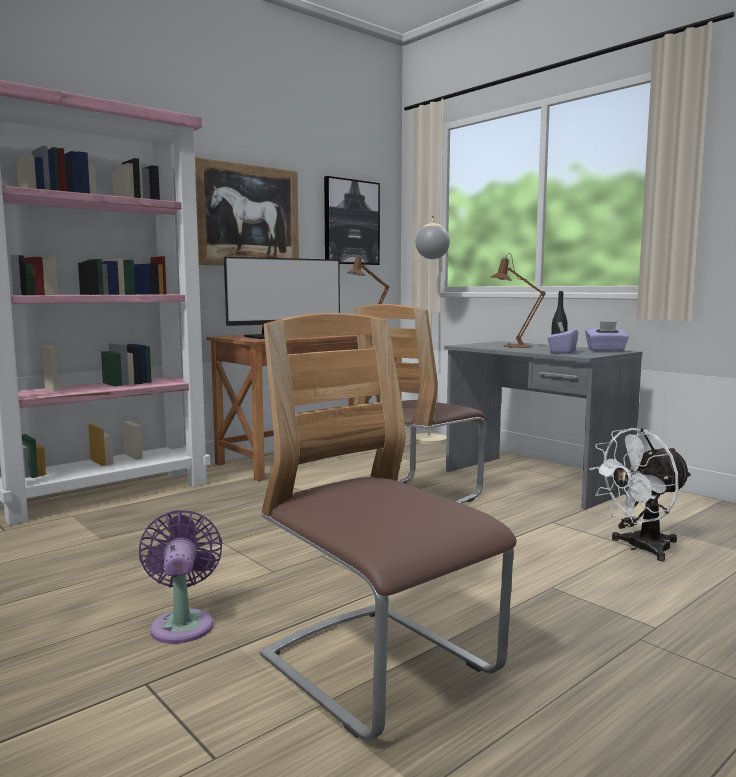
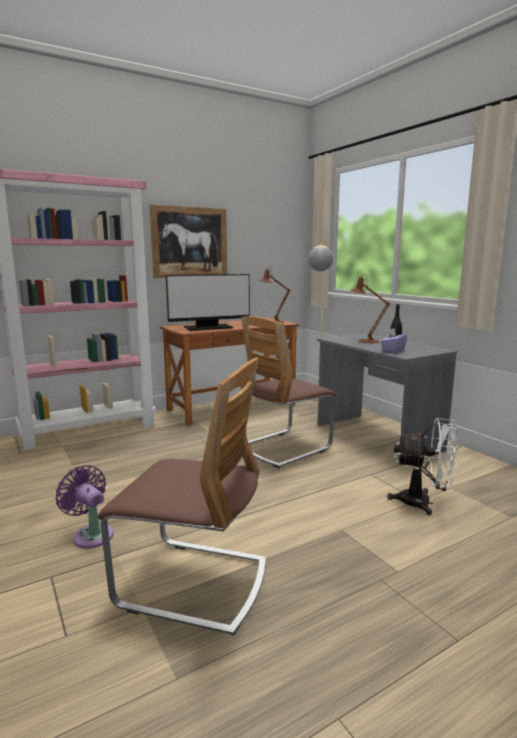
camera: 10 degrees right, 5 degrees up
(183, 623) = (91, 534): purple fan -> purple fan turned 45 degrees counterclockwise
(351, 222) = (267, 242): picture -> none
(379, 669) = (193, 583): chair -> chair turned 135 degrees clockwise
(606, 350) = (429, 349): purple tissue box -> none
(640, 548) = (423, 503): white fan -> white fan turned 150 degrees counterclockwise

